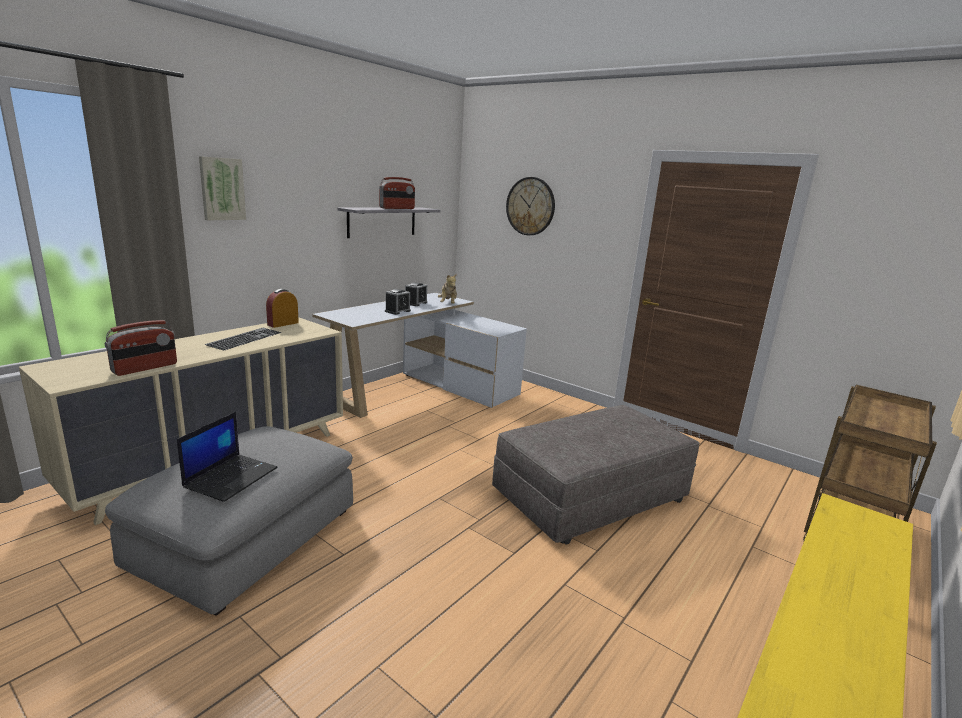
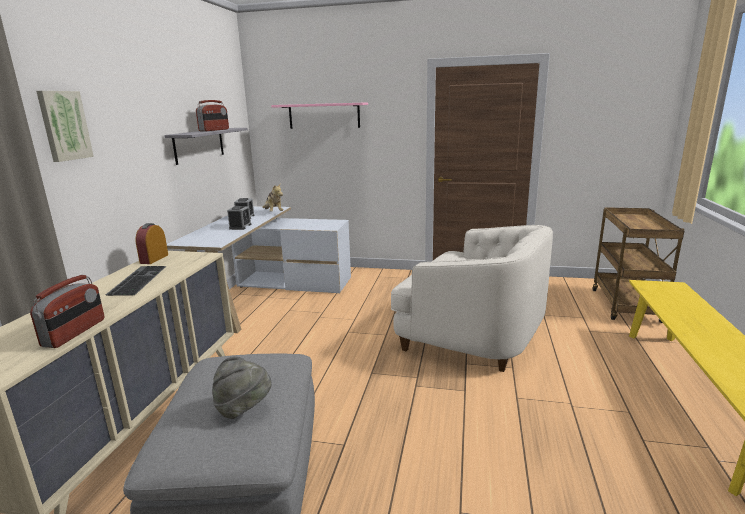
camera: 25 degrees left, 0 degrees up
(231, 477) = (244, 408): laptop -> grey hat
(530, 206) = (324, 116): wall clock -> pink shelf
(590, 496) = (472, 334): grey ottoman -> white armchair

